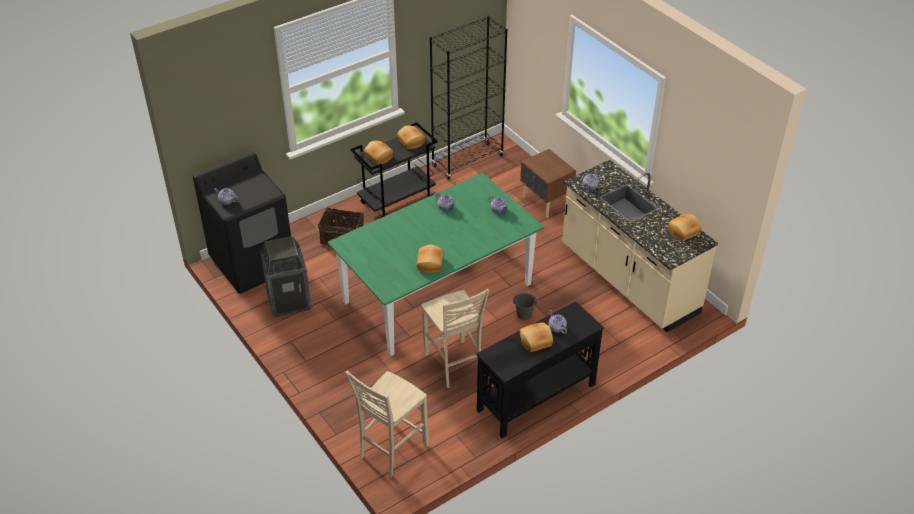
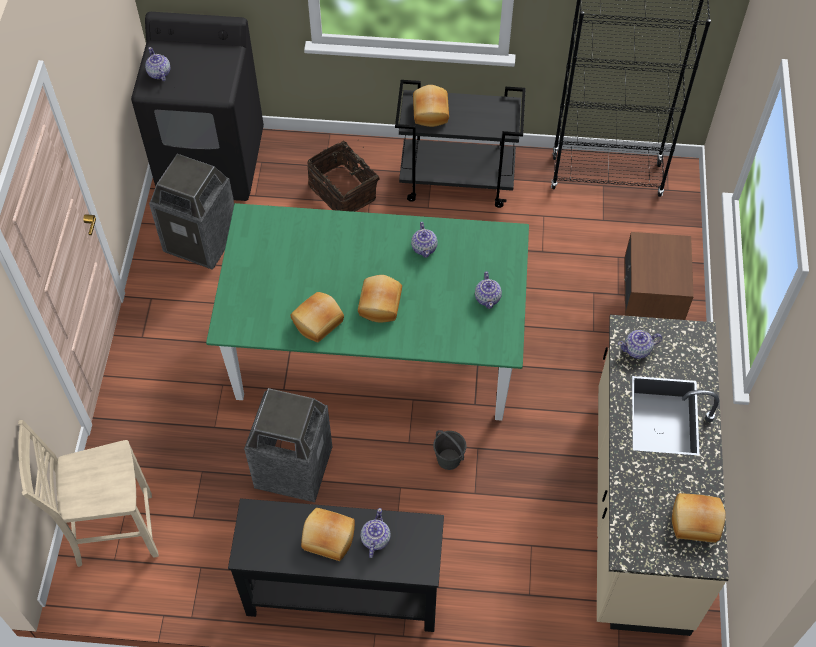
camera: 40 degrees right, 15 degrees up
(410, 142) = (493, 113): bread -> bread (379, 304)
(454, 365) = (293, 468): beige chair -> trash can

